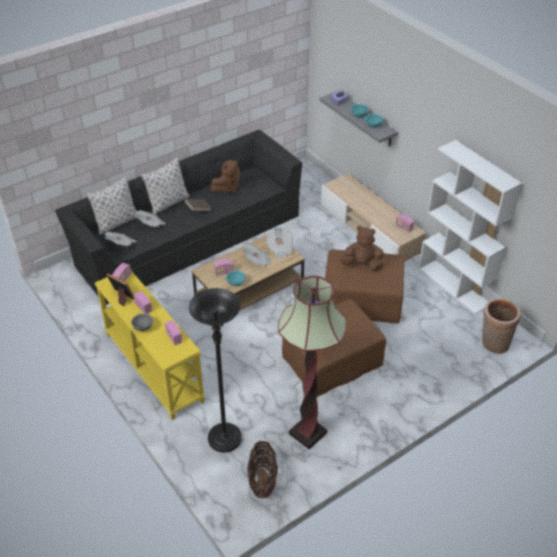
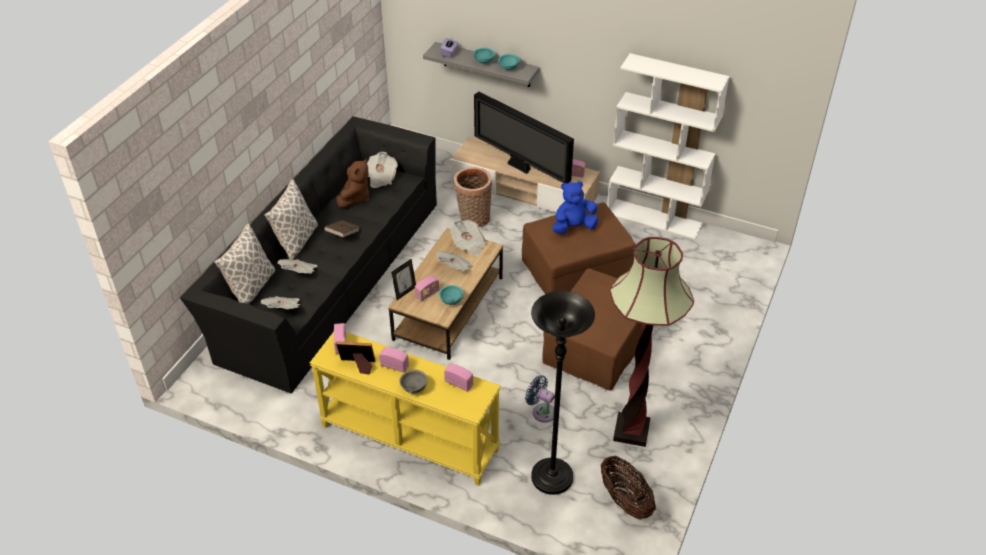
camera: 30 degrees left, 0 degrees up
(210, 265) = (405, 292): none -> picture frame
(255, 180) = (381, 178): none -> newspaper
(255, 390) = (541, 411): none -> blue fan
(362, 264) = (573, 227): brown plush toy -> blue plush toy
(367, 208) = (520, 167): none -> television
(493, 343) = (734, 261): basket -> basket (473, 219)

